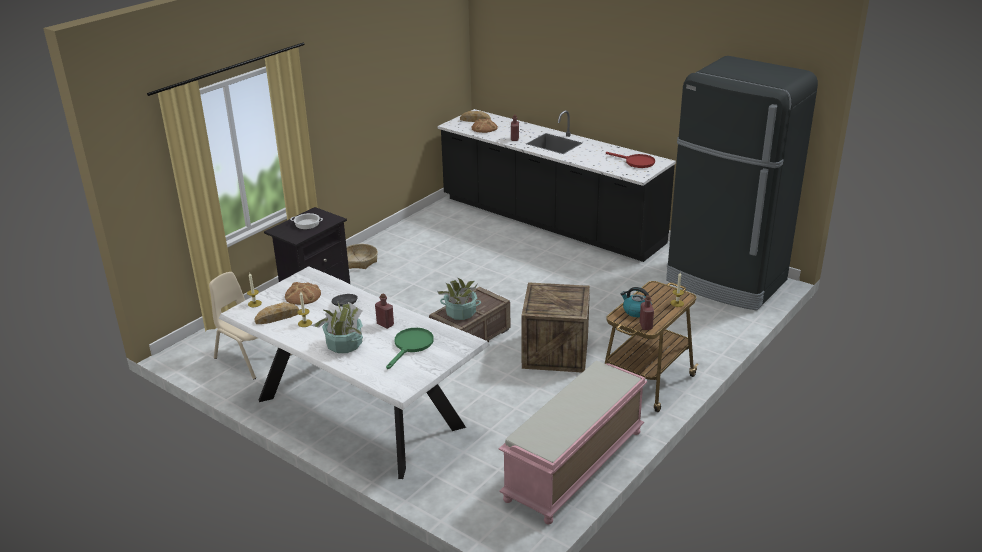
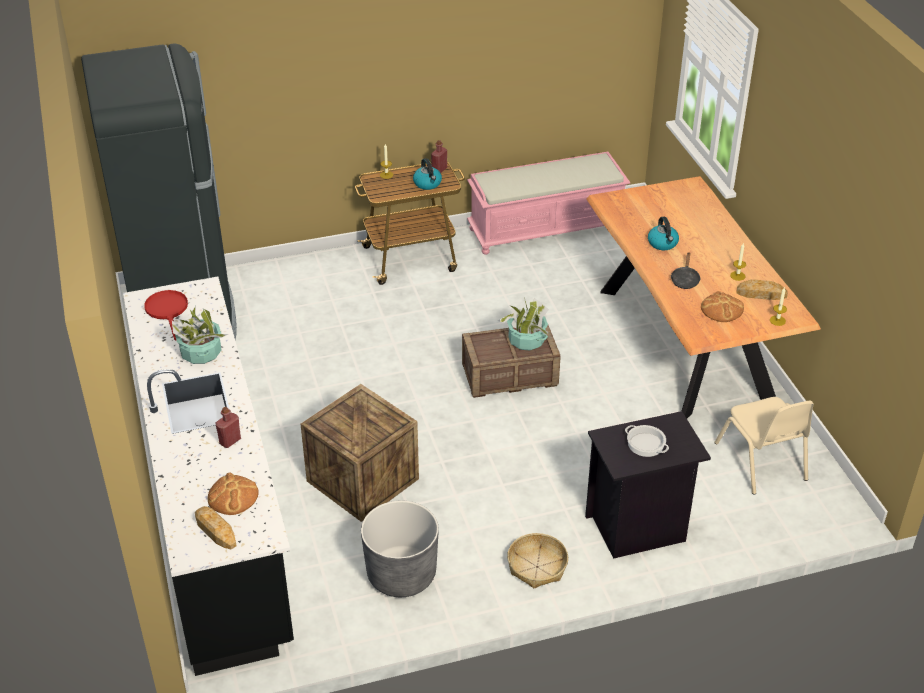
camera: 145 degrees left, 10 degrees up
(344, 344) = (714, 239): potted plant -> potted plant (201, 353)
(359, 413) = (684, 343): white dining table -> brown dining table
(385, 324) = (663, 243): red bottle -> kettle
(411, 346) = (656, 215): green frying pan -> none
(427, 235) = (401, 574): none -> grey planter
(555, 352) = (449, 320): crate -> crate (362, 480)

